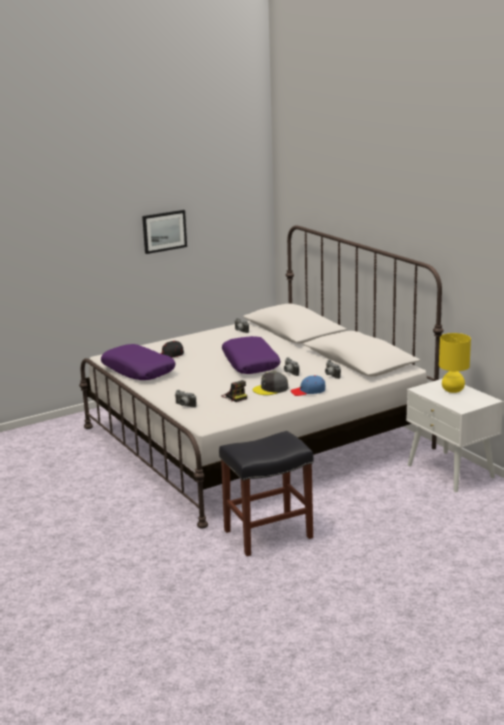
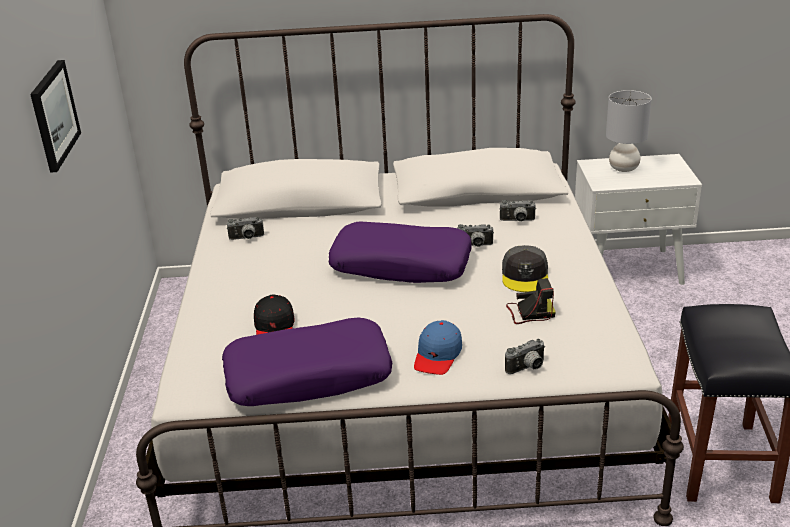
camera: 60 degrees left, 10 degrees up
(308, 391) = (561, 251): blue cap -> blue cap (438, 355)
(453, 390) = (624, 168): yellow table lamp -> grey table lamp

